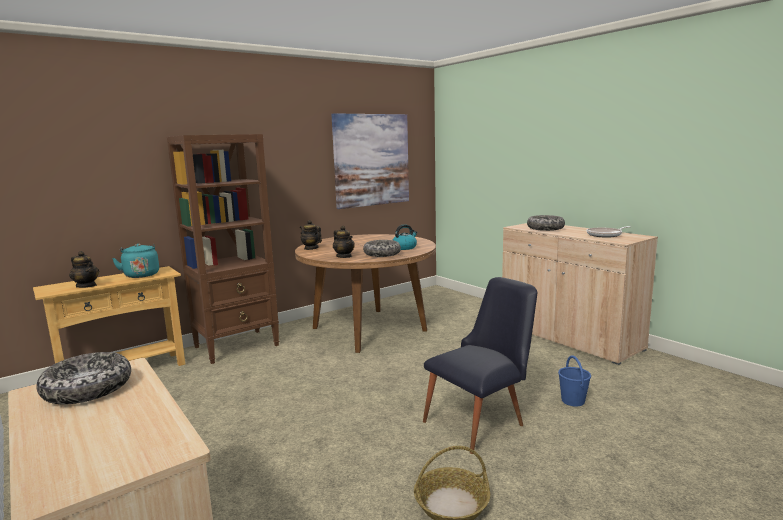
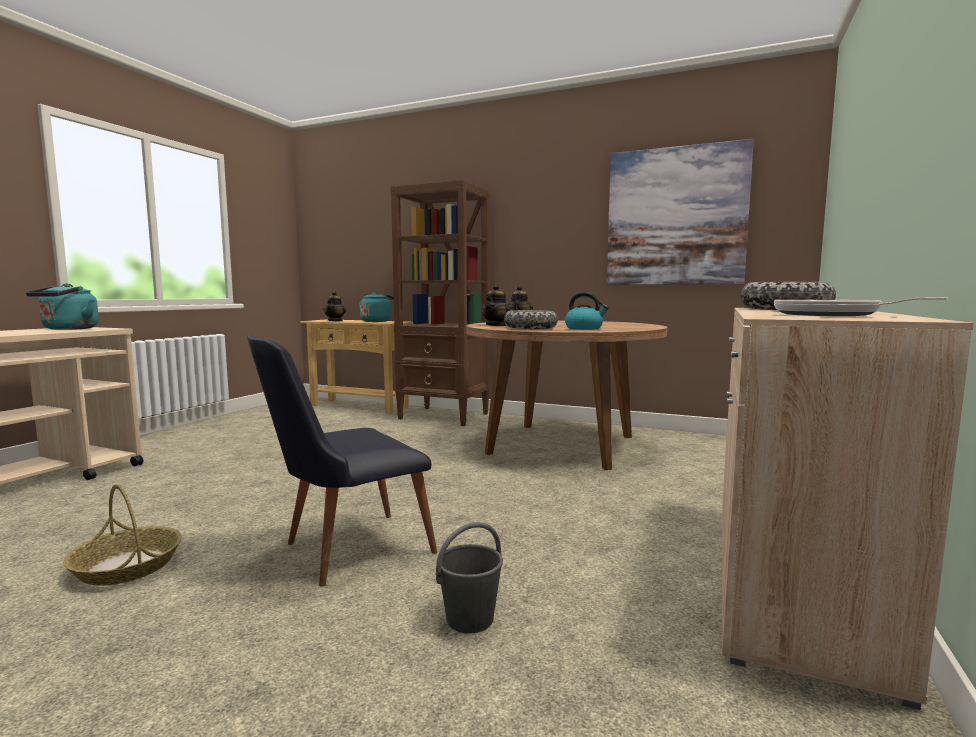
camera: 60 degrees right, 5 degrees down
(87, 389) = (68, 329): bowl -> turquoise kettle
(481, 421) = (344, 550): black chair -> black chair turned 120 degrees clockwise
(573, 401) = (469, 619): blue bucket -> grey bucket

